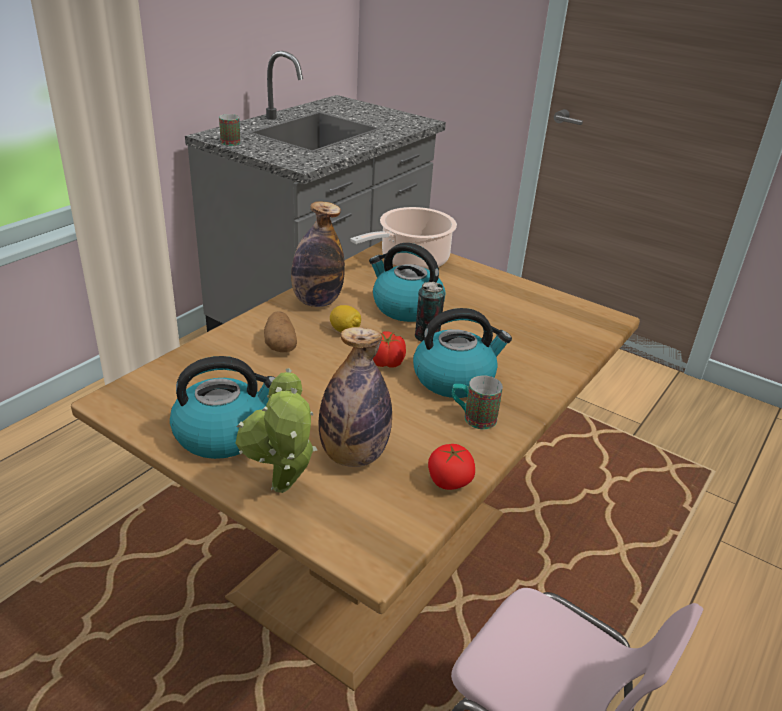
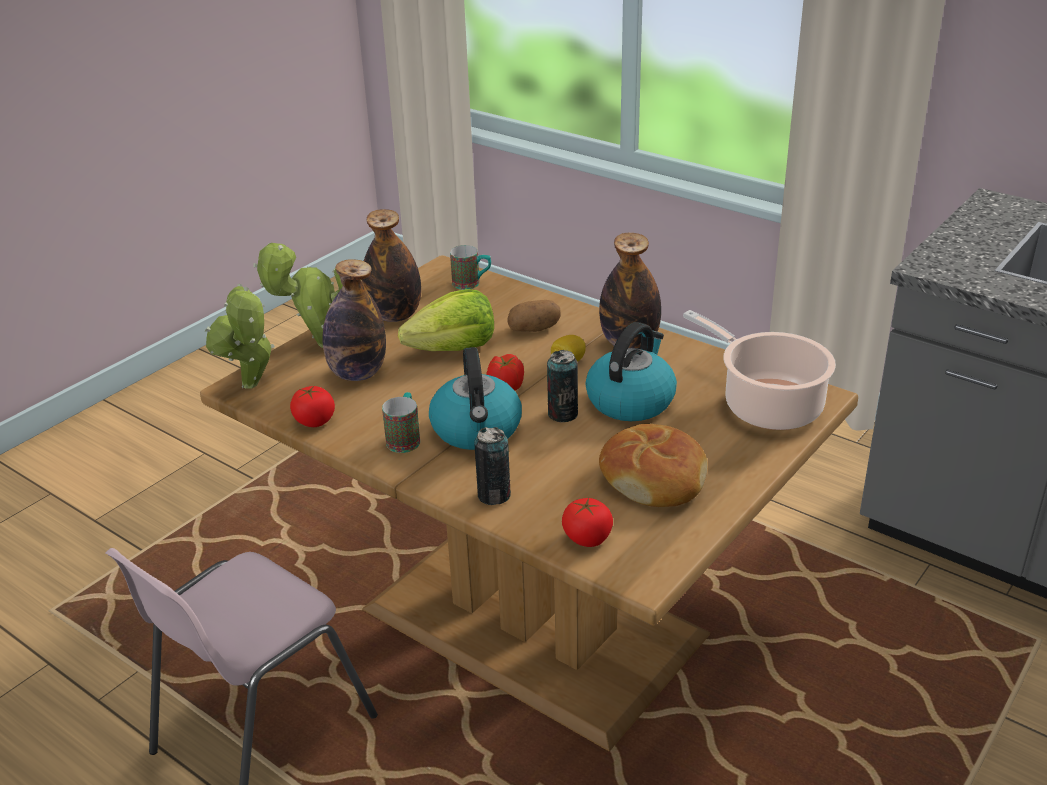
camera: 95 degrees right, 0 degrees up
(223, 433) = (395, 315): kettle -> bottle
(232, 141) = (984, 216): mug -> mug (472, 284)
(311, 391) = (454, 349): none -> lettuce
(379, 544) = (252, 387): none -> potted plant
(506, 306) = (653, 478): none -> bread
(544, 371) = (494, 495): none -> can
(580, 335) = (587, 538): none -> tomato

